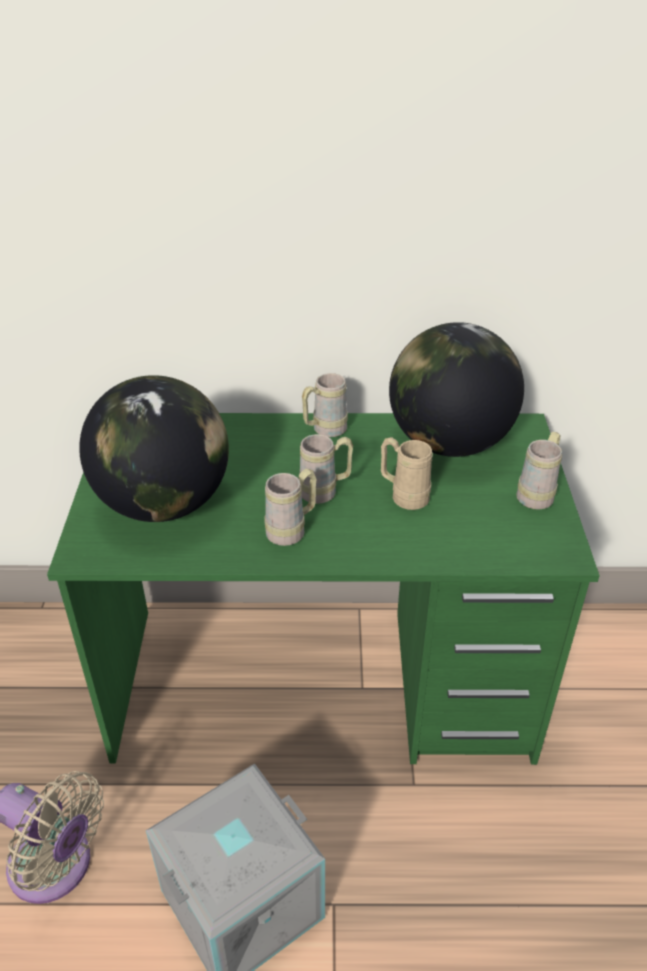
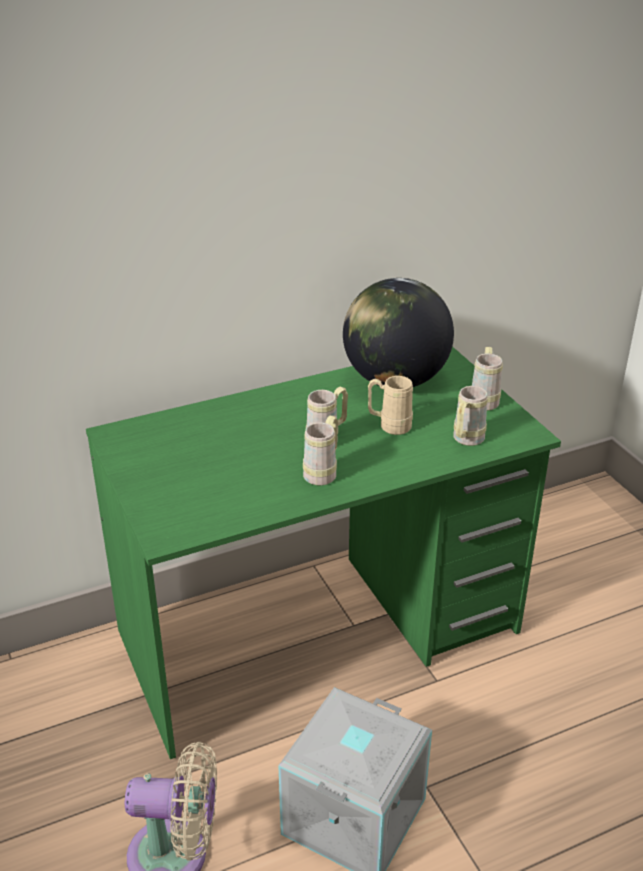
camera: 25 degrees left, 5 degrees down
(164, 504) = (203, 482): globe -> none
(324, 430) = (290, 395): beige mug -> beige mug (465, 441)

